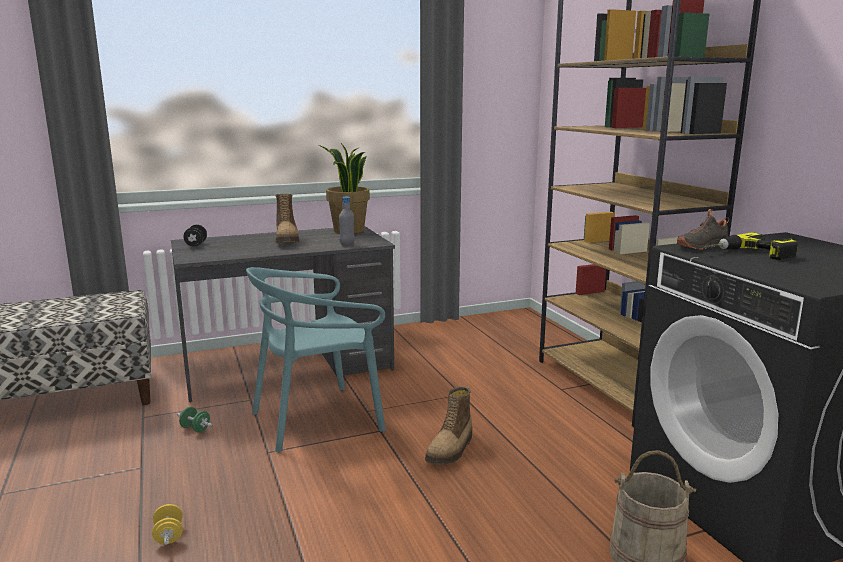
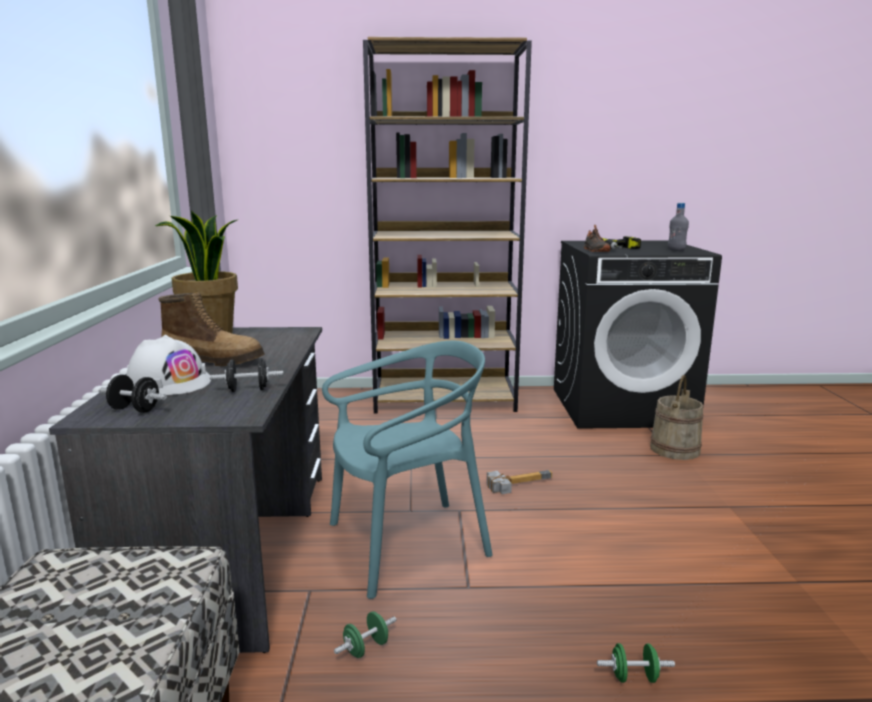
camera: 70 degrees left, 0 degrees up
(169, 536) = (633, 677): yellow dumbbell -> green dumbbell
(232, 253) = (248, 390): none -> black dumbbell
(242, 241) = (169, 382): none -> white hard hat
(317, 419) = (407, 544): turquoise chair -> turquoise chair turned 105 degrees counterclockwise
(347, 244) = (287, 340): grey bottle -> grey bottle (676, 250)
(451, 450) = (516, 483): boot -> hammer

